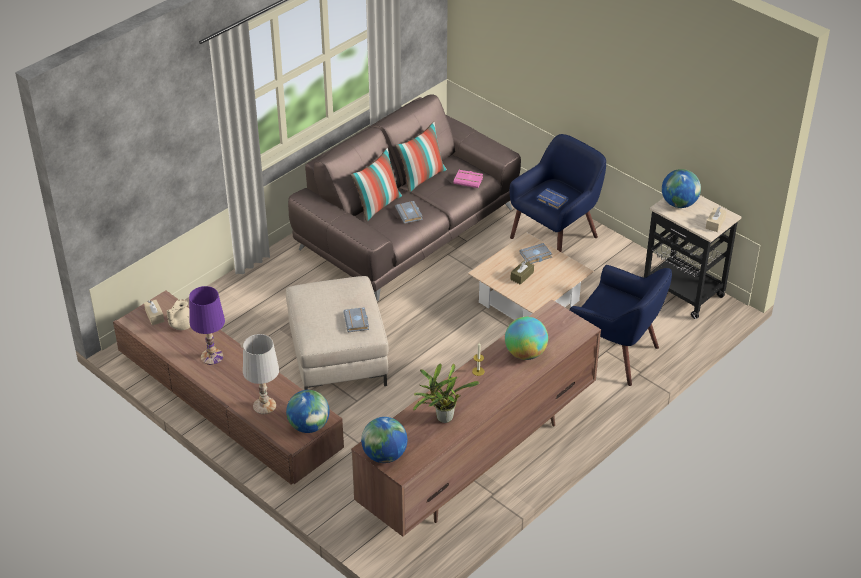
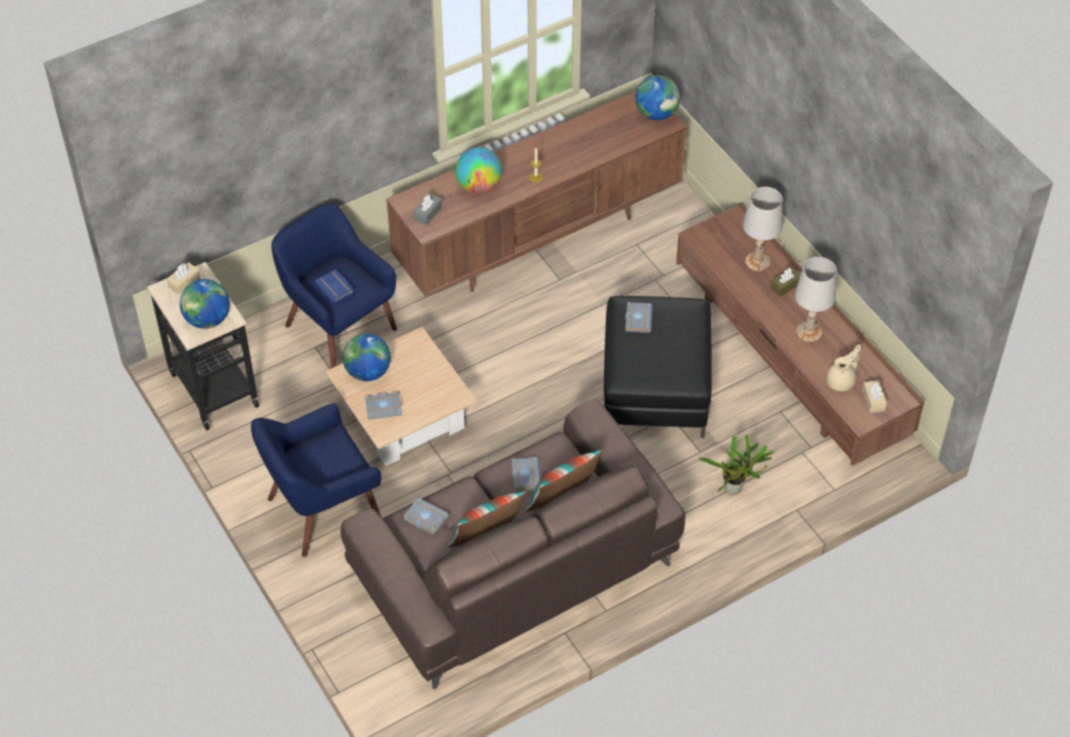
camera: 165 degrees left, 10 degrees up
(212, 357) = (809, 331): purple table lamp -> white table lamp
(309, 426) = (714, 230): globe -> globe (368, 372)
(337, 357) = (655, 388): beige ottoman -> black ottoman
(442, 418) = (590, 137): potted plant -> potted plant (735, 489)
(469, 180) = (424, 518): pink book -> grey book
(522, 276) = (414, 381): brown tissue box -> brown tissue box (785, 286)
(551, 201) = (332, 453): blue book -> blue book (336, 288)
(558, 323) = (428, 213): none -> grey tissue box

